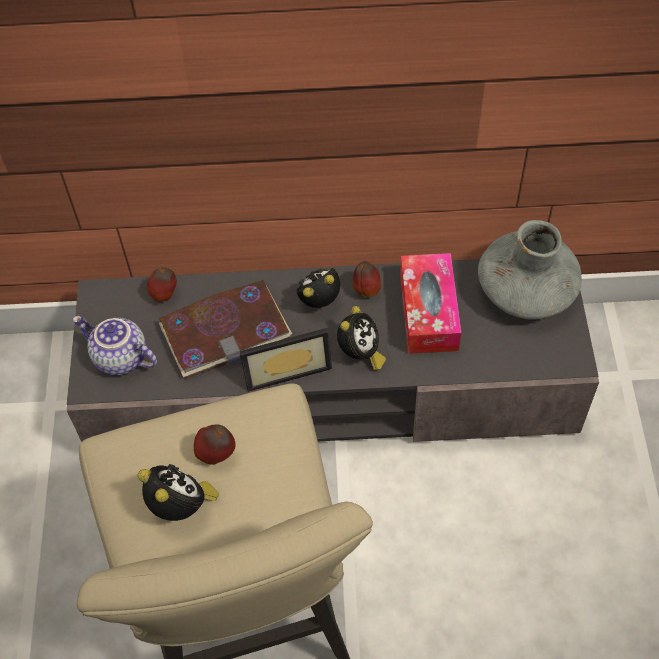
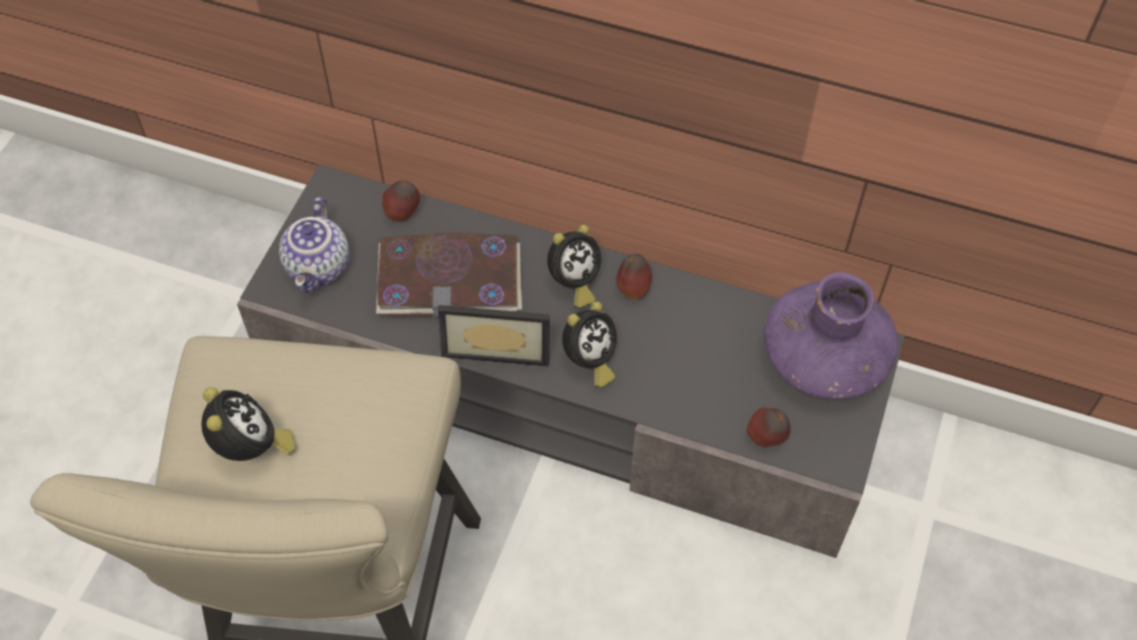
camera: 20 degrees right, 0 degrees up
(119, 358) = (320, 268): teapot -> teapot turned 135 degrees counterclockwise
(217, 455) = (318, 406): apple -> apple (766, 439)
(320, 301) = (573, 283): alarm clock -> alarm clock turned 150 degrees clockwise
(428, 312) = (693, 341): tissue box -> none
(526, 290) = (824, 358): grey vase -> purple vase

